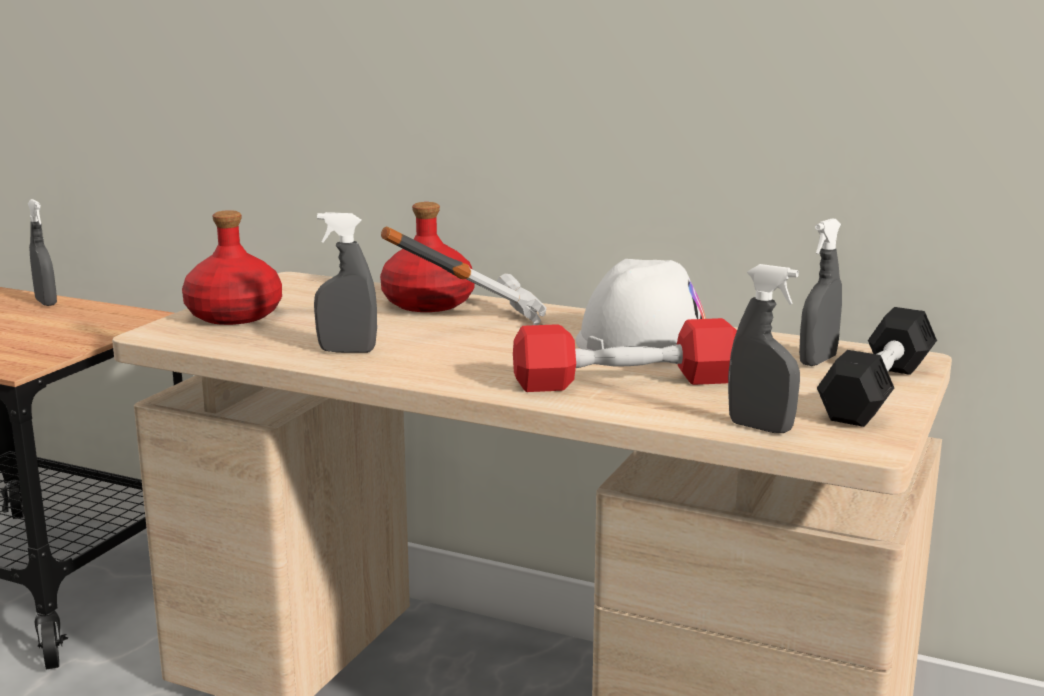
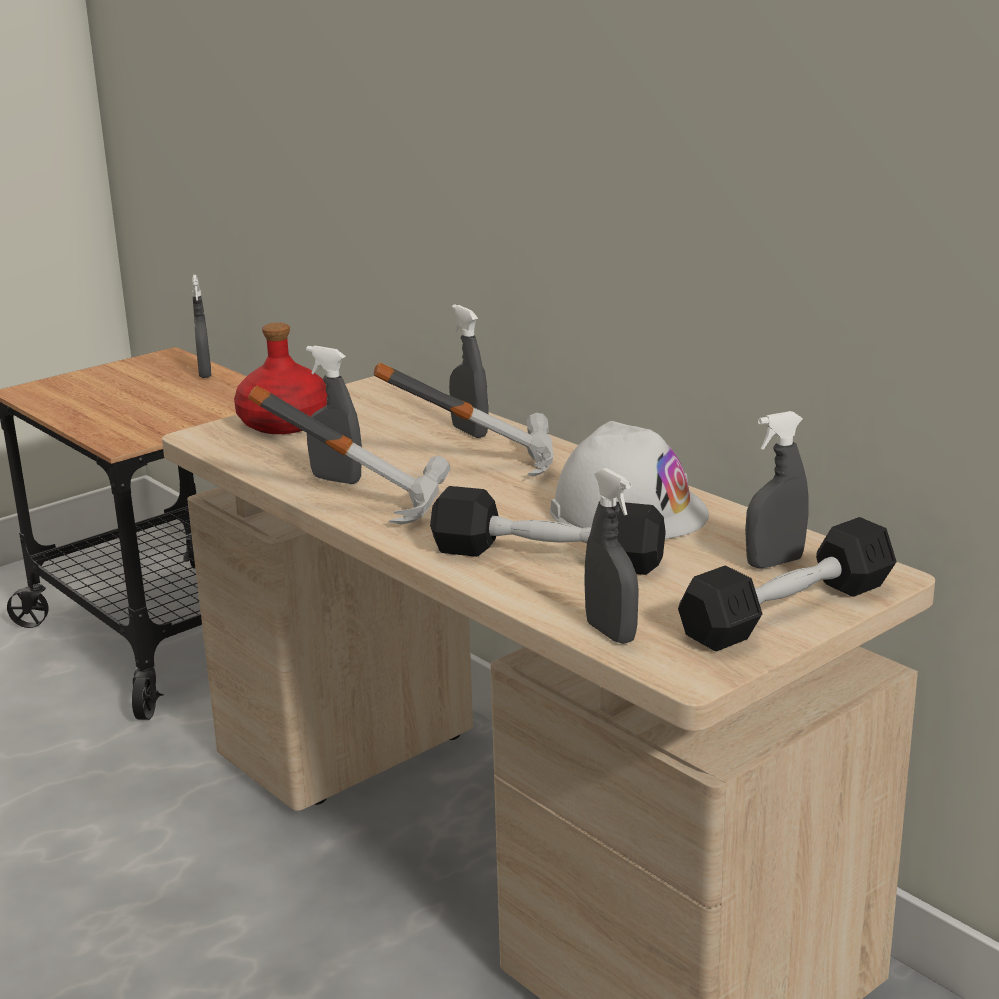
camera: 25 degrees right, 5 degrees up
(397, 363) = (363, 501): none -> hammer
(428, 303) = (469, 432): red bottle -> grey spray bottle
(626, 382) = (546, 557): red dumbbell -> black dumbbell

